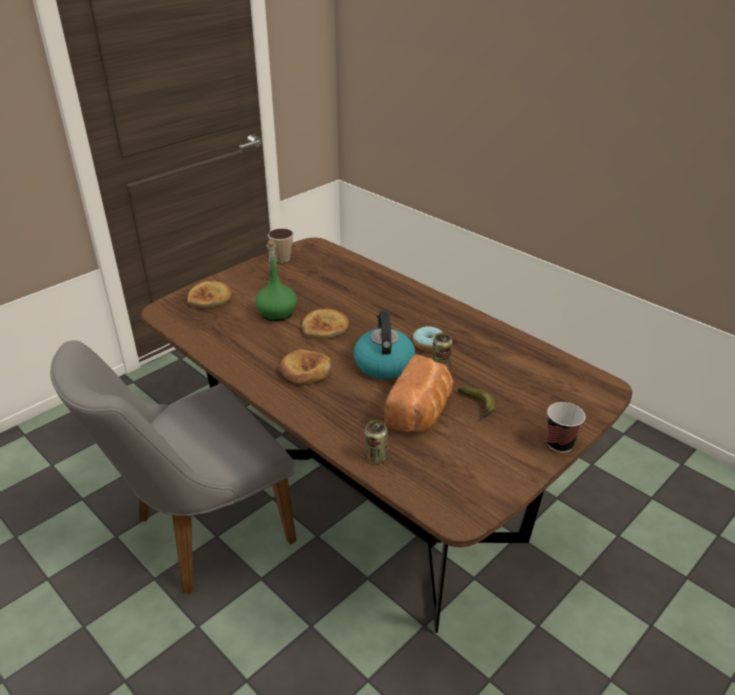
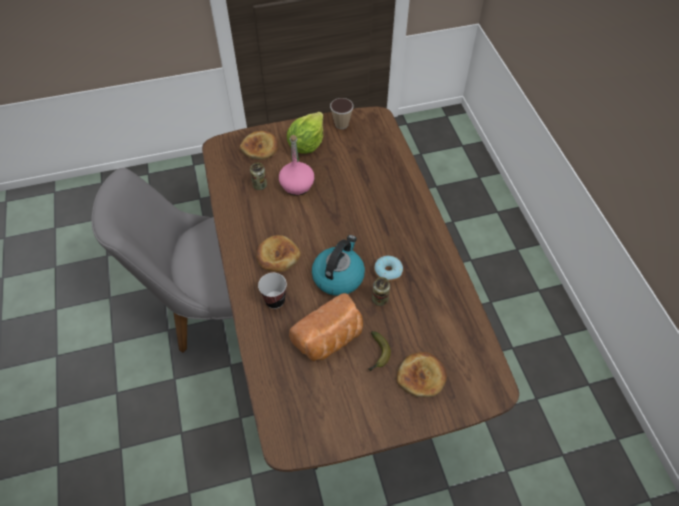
camera: 30 degrees right, 20 degrees up
(259, 281) = (306, 144): none -> lettuce
(277, 313) = (297, 185): green bottle -> pink bottle
(325, 327) = (322, 217): bread -> bread (421, 376)
(375, 457) = (268, 363): can -> can (259, 185)
(559, 444) = (409, 423): cup -> cup (275, 300)

